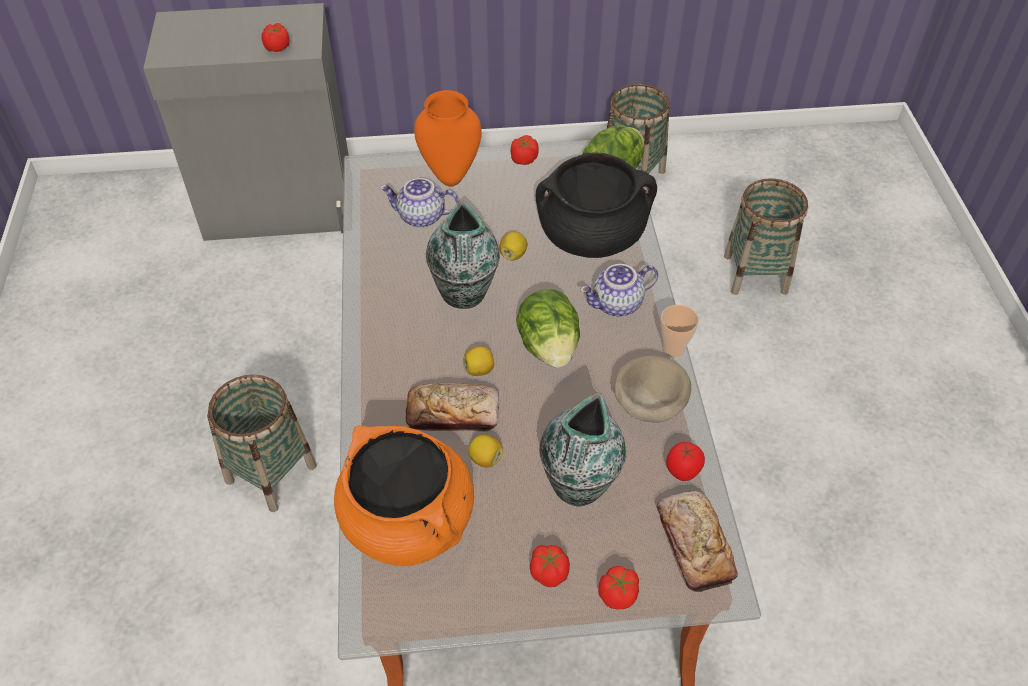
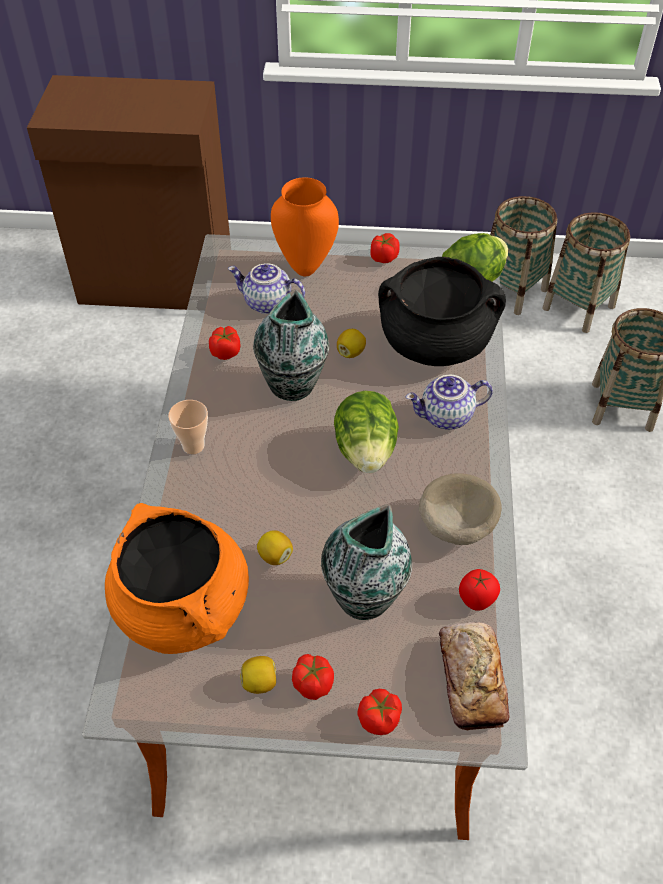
camera: 10 degrees right, 0 degrees up
(271, 473) = (93, 539): basket -> basket (579, 307)
(277, 47) = (159, 120): tomato -> tomato (226, 352)
(281, 210) = (157, 283): grey cabinet -> brown cabinet
(453, 414) = (253, 505): bread -> none
(479, 369) = (290, 464): lemon -> lemon (260, 682)
(673, 349) = (495, 471): cup -> cup (193, 446)

